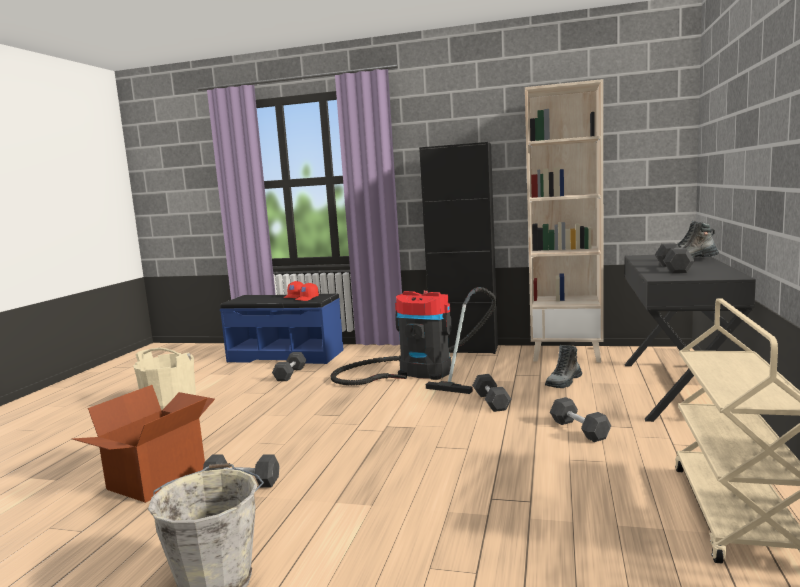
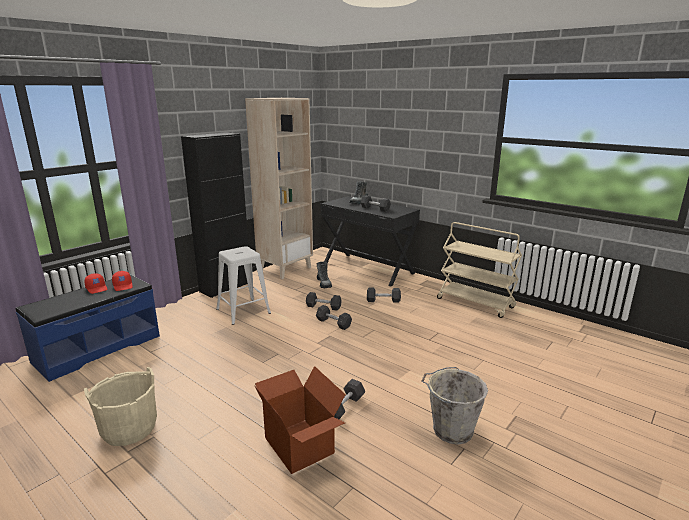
camera: 65 degrees left, 10 degrees up
(290, 374) = (156, 355): grey dumbbell -> grey dumbbell (333, 323)
(419, 372) = (243, 311): vacuum cleaner -> white stool

